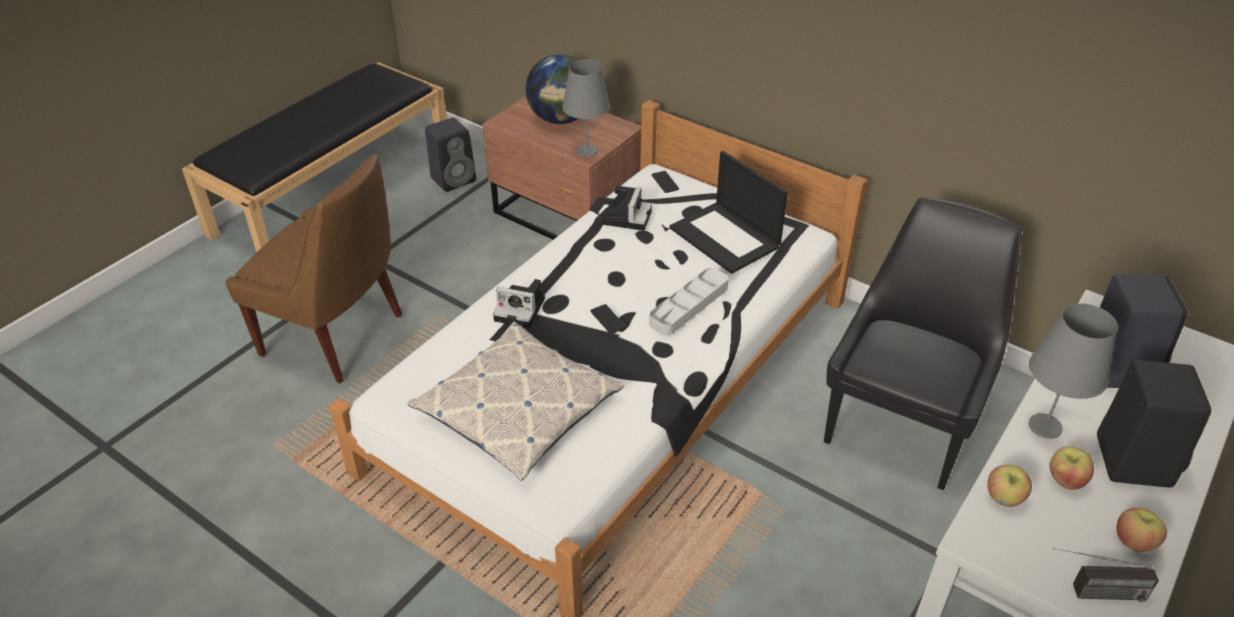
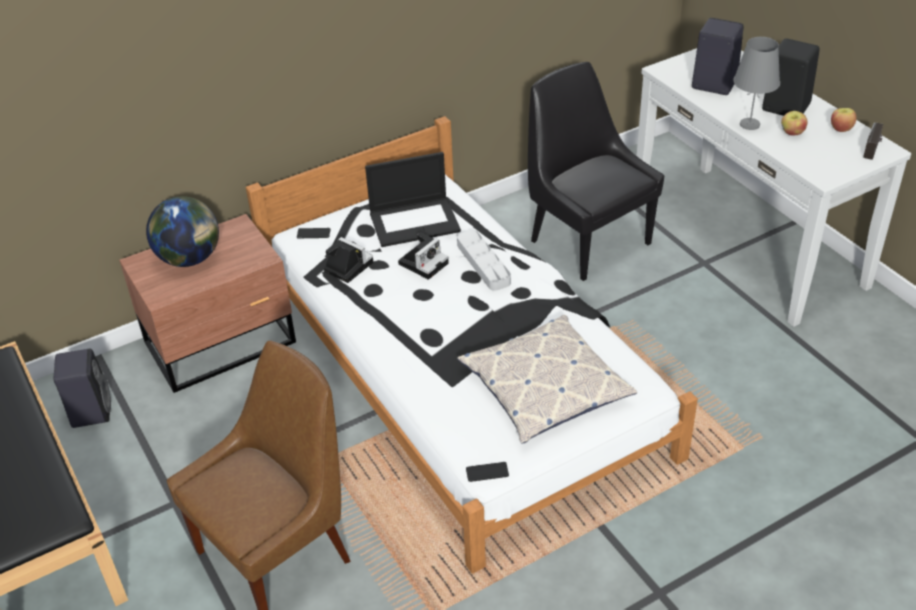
camera: 65 degrees left, 0 degrees up
(522, 309) = (426, 359): camera -> camera (424, 262)
(586, 151) = (256, 255): grey table lamp -> none
(608, 319) = (472, 311): phone -> phone (487, 472)
(1004, 498) = (798, 157): apple -> none

